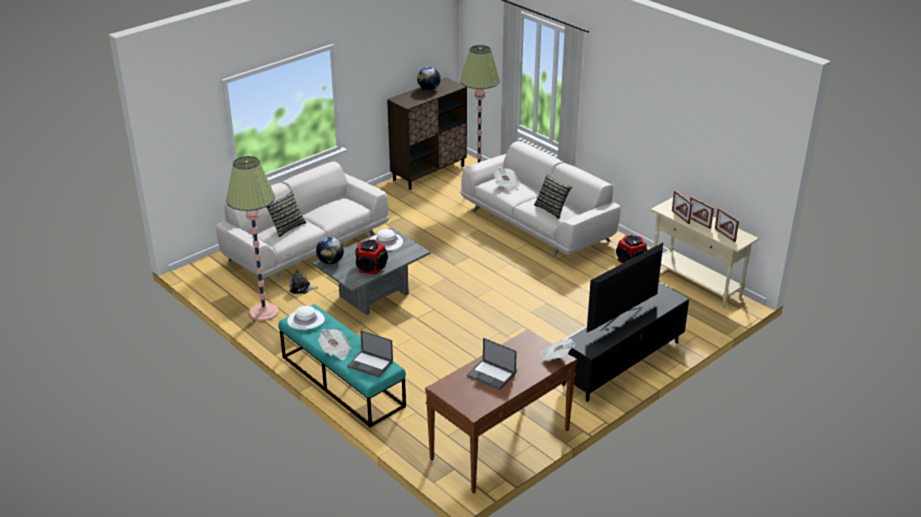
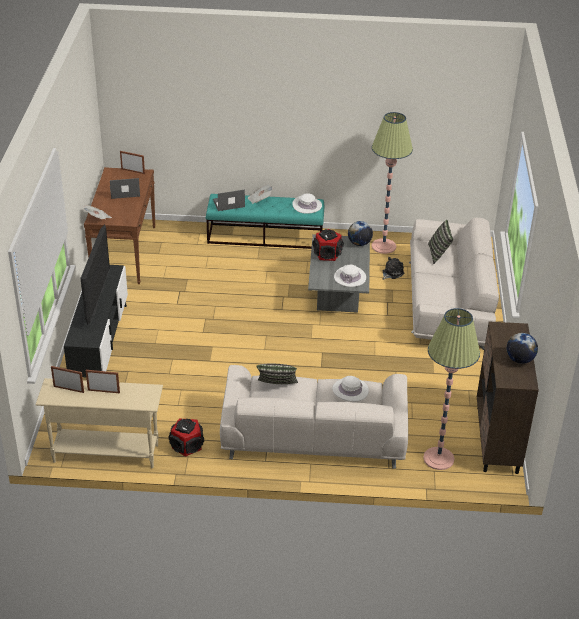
camera: 135 degrees right, 5 degrees up
(506, 186) = (350, 390): newspaper -> white hat
(680, 217) = (126, 388): picture frame -> picture frame (133, 171)

